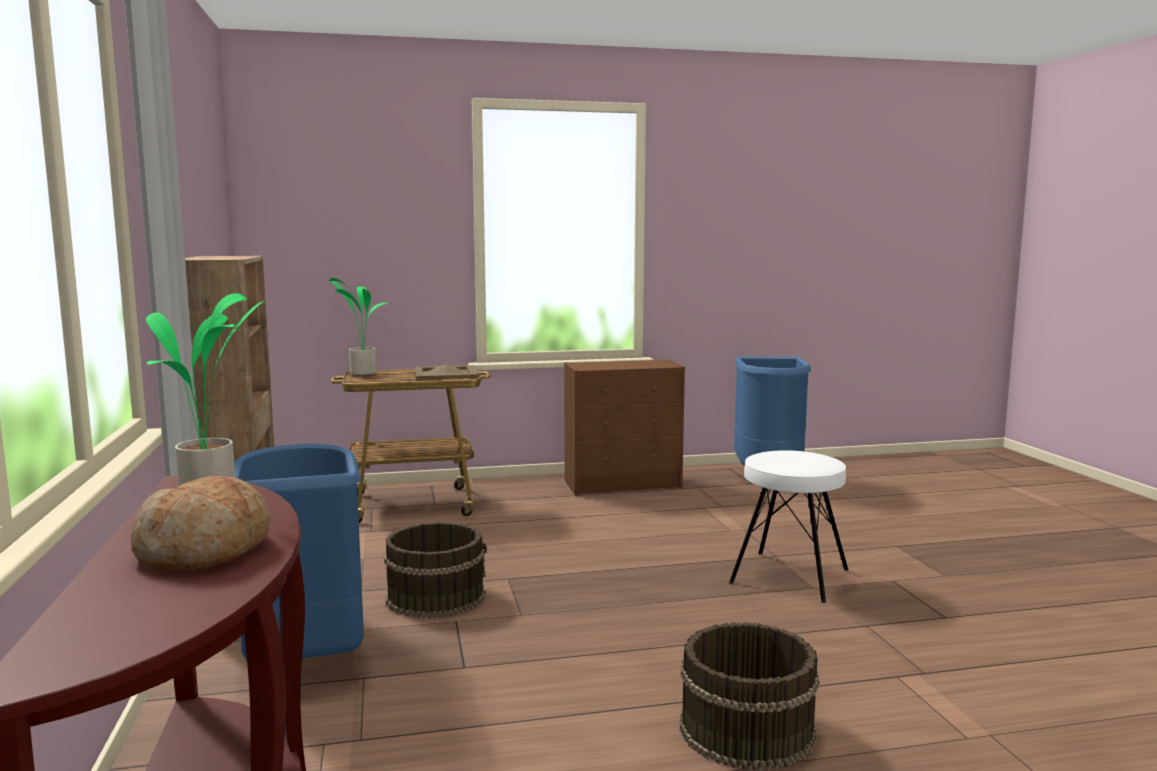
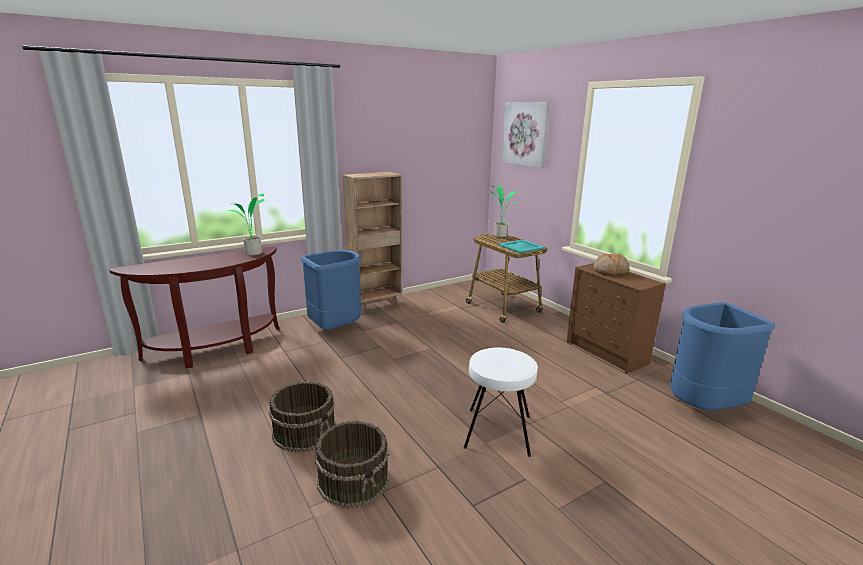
camera: 70 degrees right, 10 degrees up
(205, 551) = (198, 263): bread -> bread (610, 272)
(337, 183) = (526, 134): none -> picture
(435, 596) = (401, 337): brown bucket -> brown bucket (354, 479)
(446, 373) = (521, 247): beige tray -> turquoise tray

